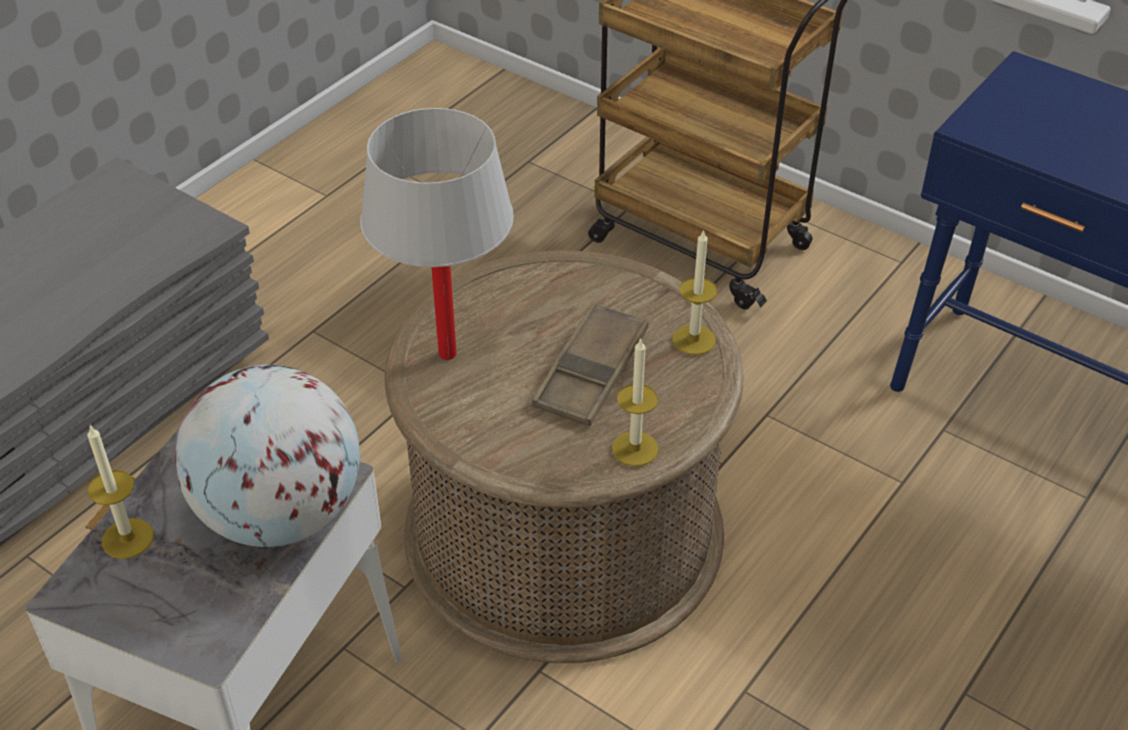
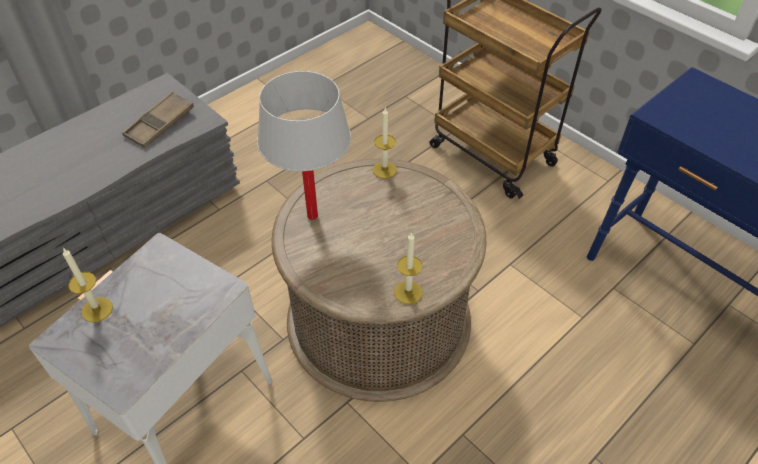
camera: 10 degrees right, 5 degrees up
(280, 514) = (186, 307): globe -> none
(591, 372) = (393, 239): brown tray -> brown tray (160, 124)
(693, 339) = (459, 226): candle -> candle (384, 170)

